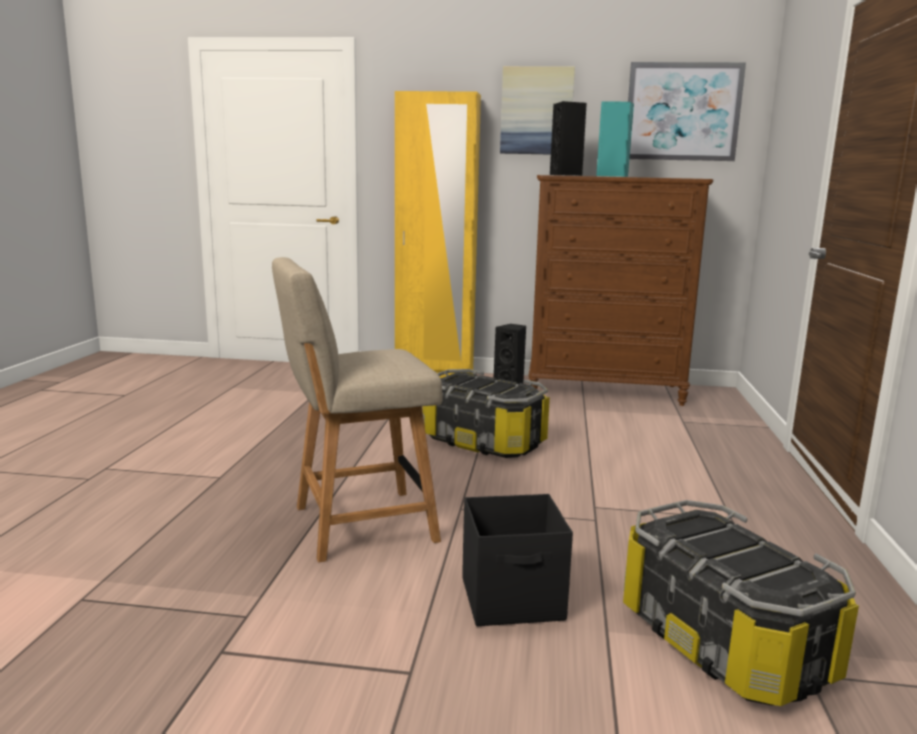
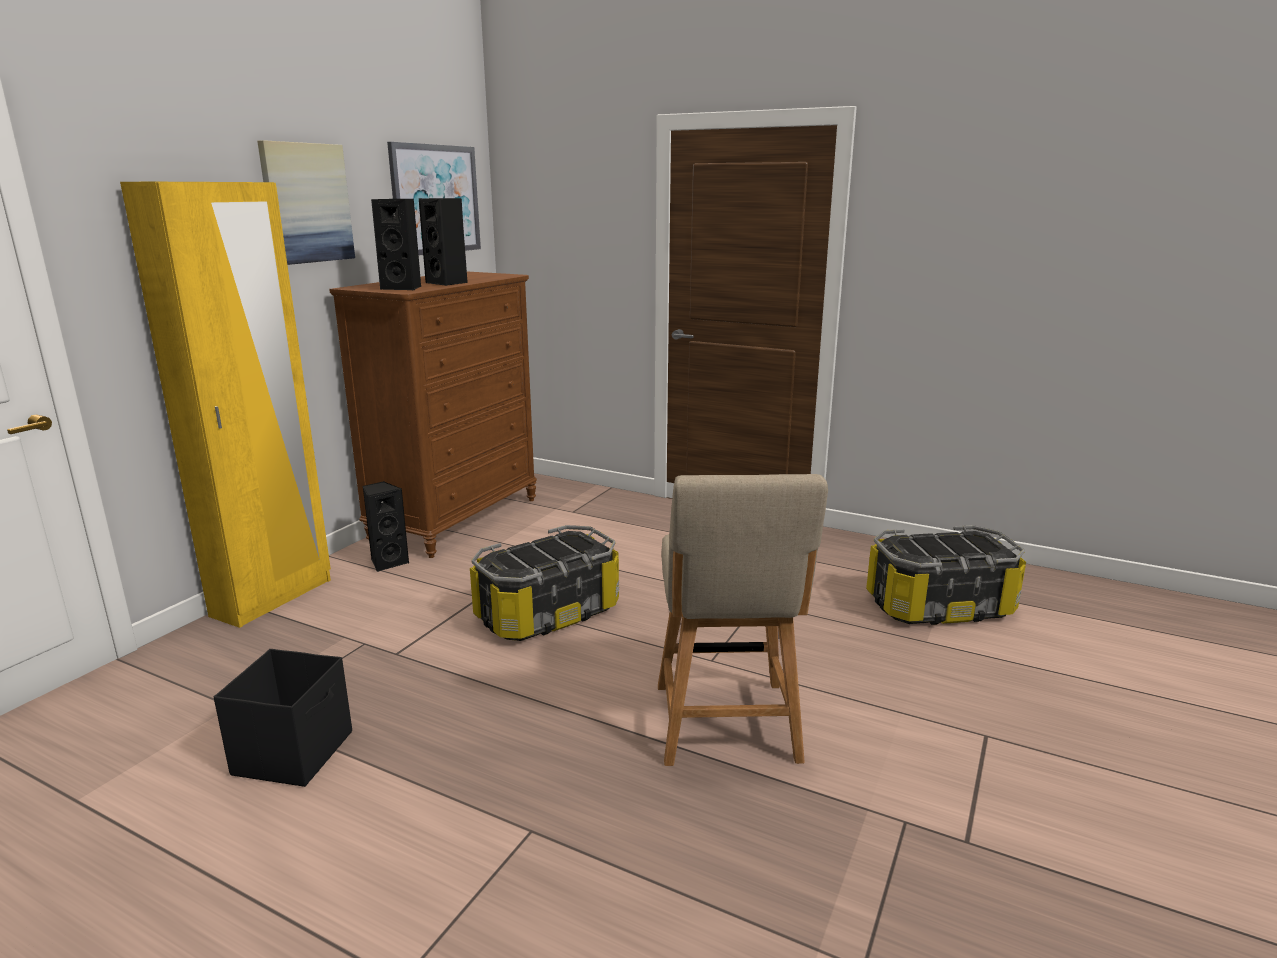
camera: 70 degrees left, 5 degrees up
(513, 600) = (883, 668): black storage box -> black storage box (295, 752)
(612, 176) = (448, 283): turquoise speaker -> black speaker

